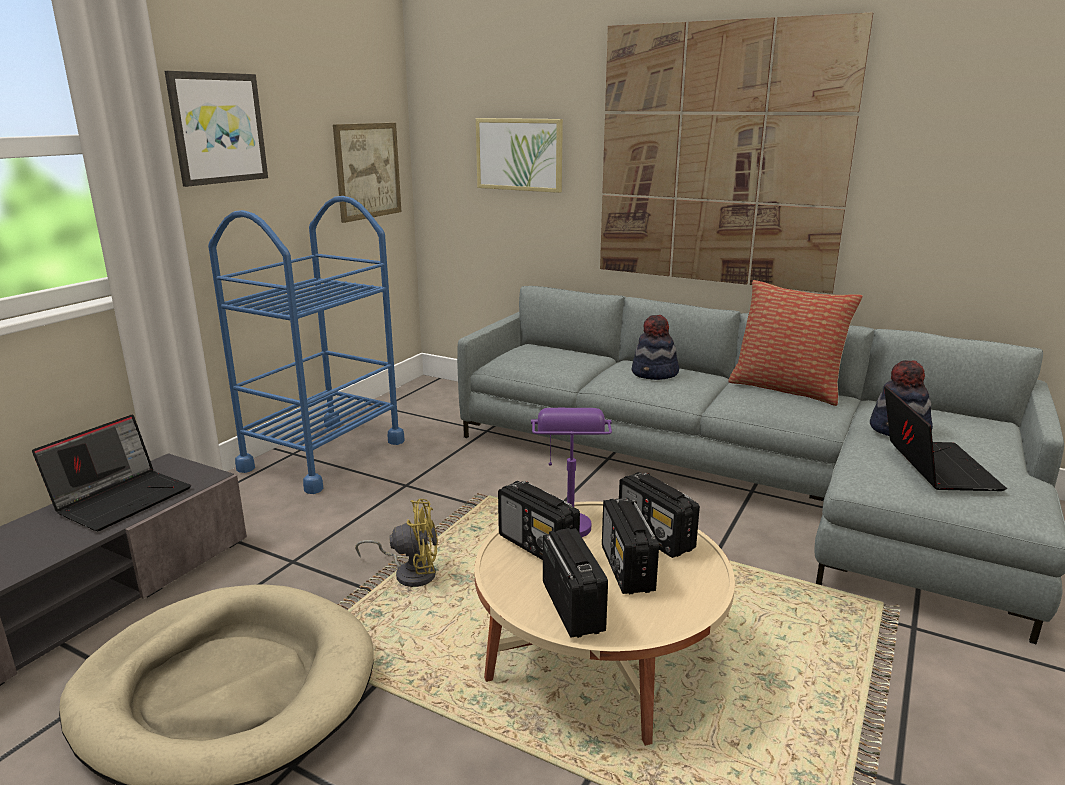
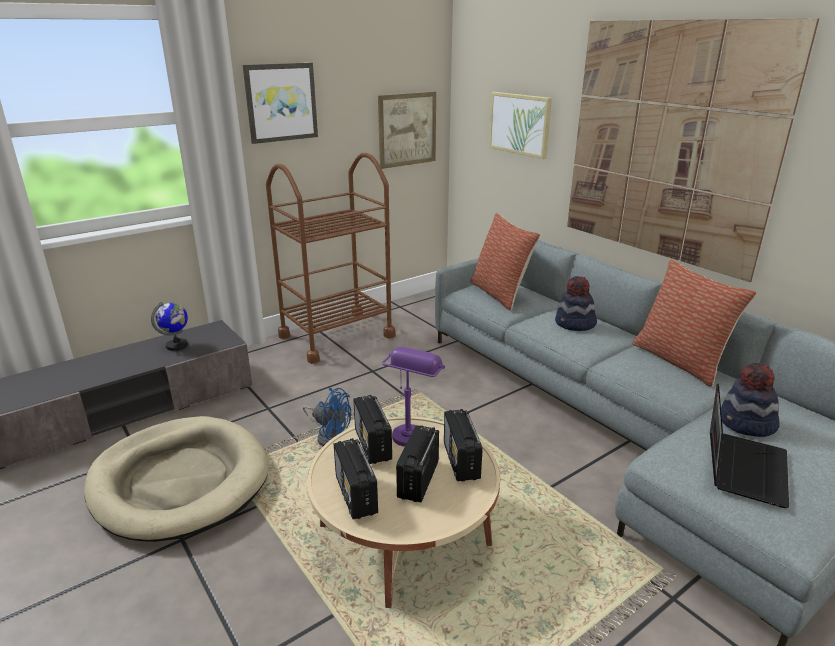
camera: 25 degrees right, 5 degrees up
(122, 498) = (177, 346): laptop -> globe
(323, 455) = (336, 336): blue cart -> brown cart
(410, 573) = (330, 436): yellow fan -> blue fan
(543, 358) = (500, 293): none -> pillow
(572, 606) = (356, 495): radio -> radio turned 150 degrees clockwise

